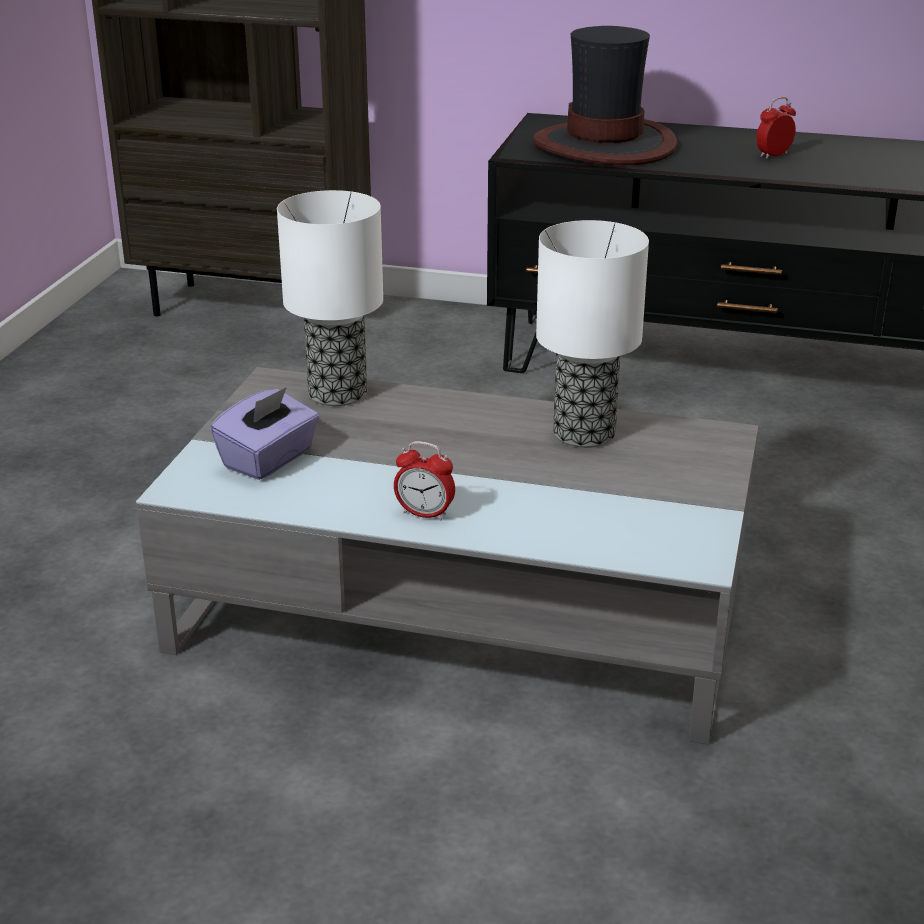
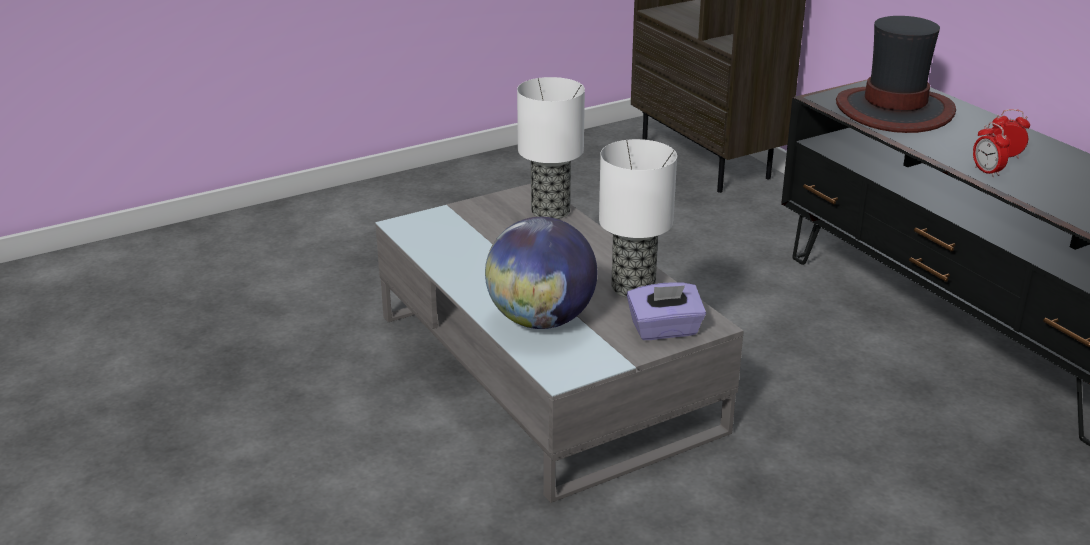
camera: 45 degrees right, 0 degrees up
(269, 459) = (459, 229): purple tissue box -> purple tissue box (665, 330)
(425, 514) = (478, 287): alarm clock -> alarm clock (987, 171)
(565, 514) = (541, 320): none -> globe

